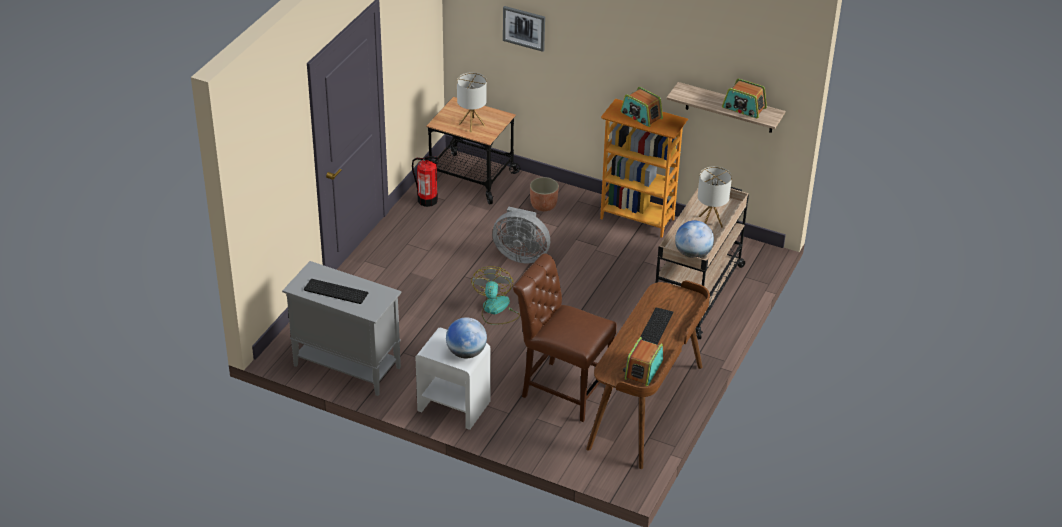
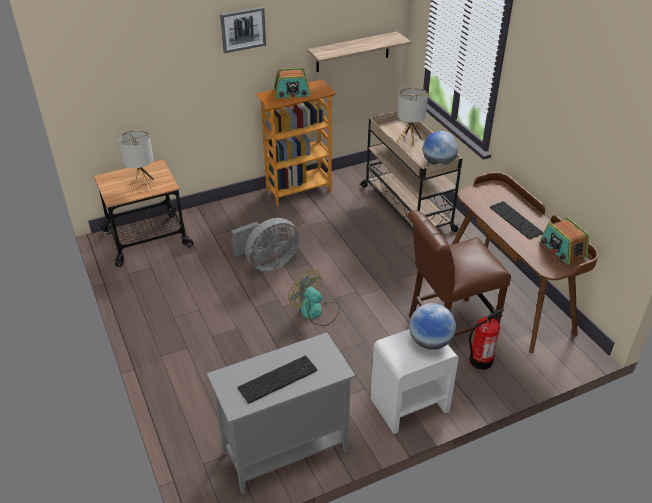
camera: 50 degrees left, 0 degrees up
(427, 200) = (138, 276): fire extinguisher -> fire extinguisher (480, 361)
(524, 28) = (151, 66): picture -> picture (243, 29)
(543, 205) = (228, 223): planter -> none
(744, 108) = (374, 41): radio -> none

